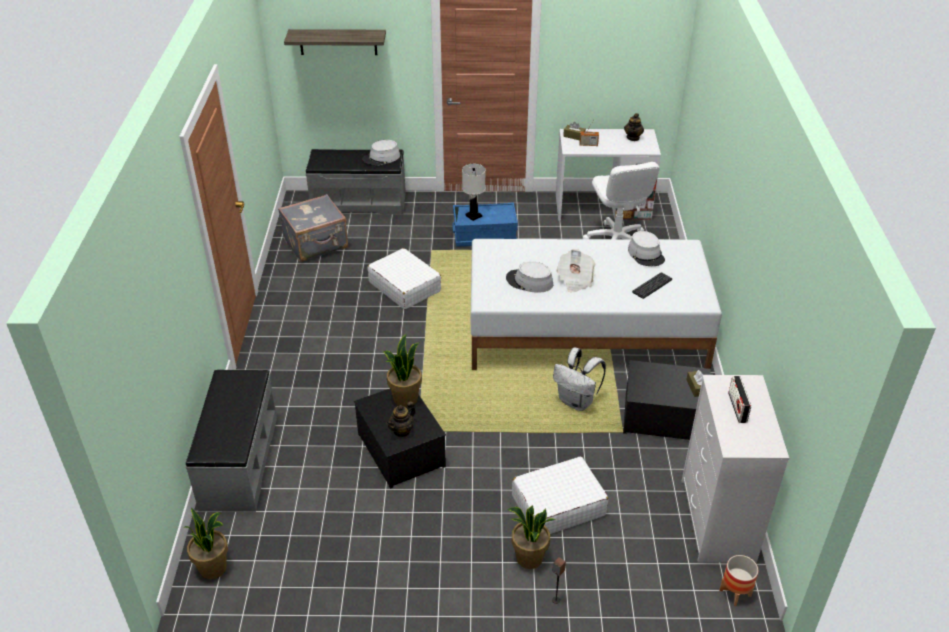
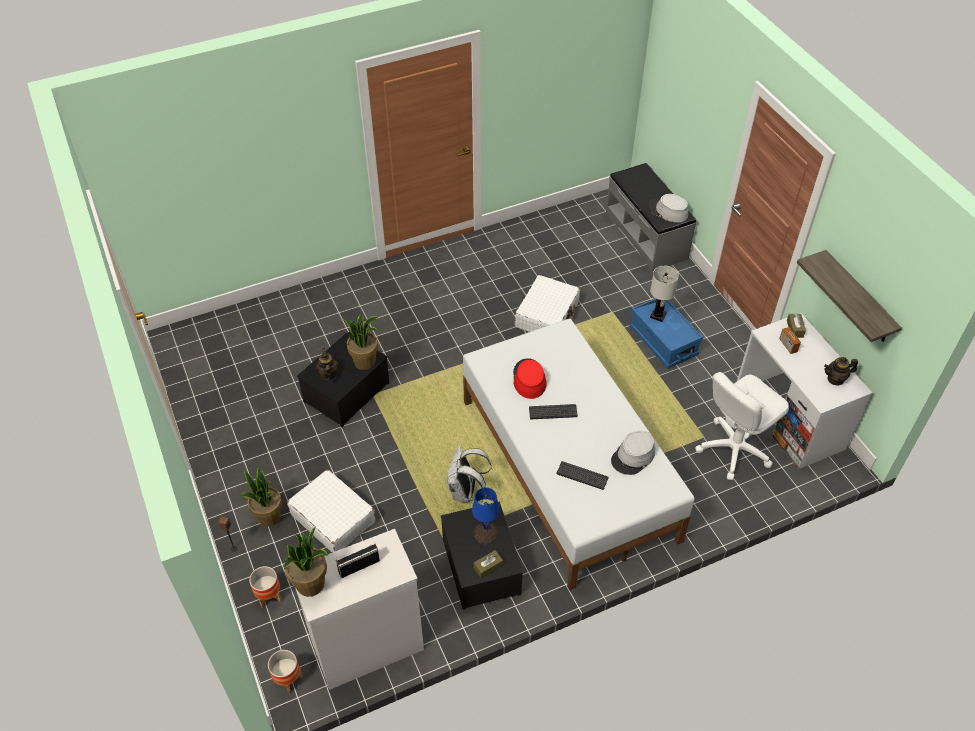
camera: 65 degrees right, 10 degrees up
(214, 567) = (191, 337): potted plant -> potted plant (311, 584)
(238, 462) = (290, 305): grey bench -> none
(316, 244) = (565, 235): grey suitcase -> none
(338, 42) = (686, 84): shelf -> shelf (858, 298)
(402, 430) = (328, 374): teapot -> teapot turned 60 degrees clockwise
(529, 281) = (529, 379): grey hat -> red hat
(575, 280) = (553, 412): newspaper -> keyboard
(630, 584) = (269, 596): none -> planter
(660, 378) = (486, 533): none -> blue table lamp

